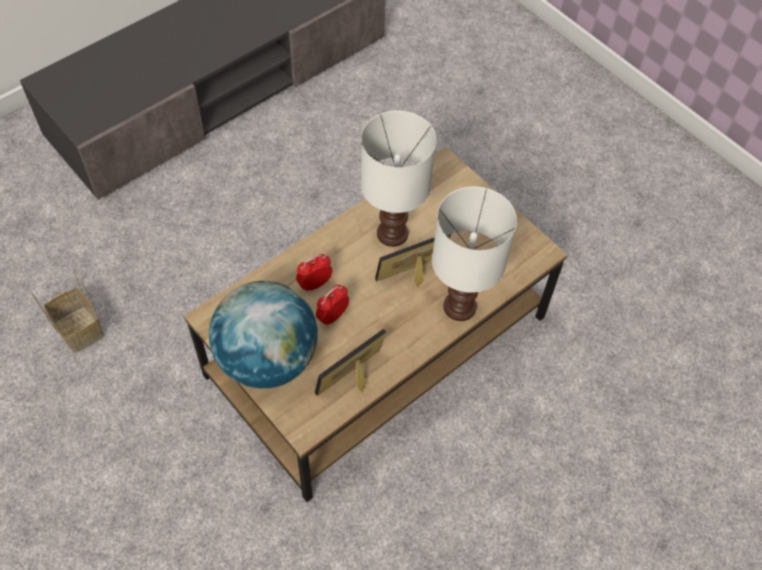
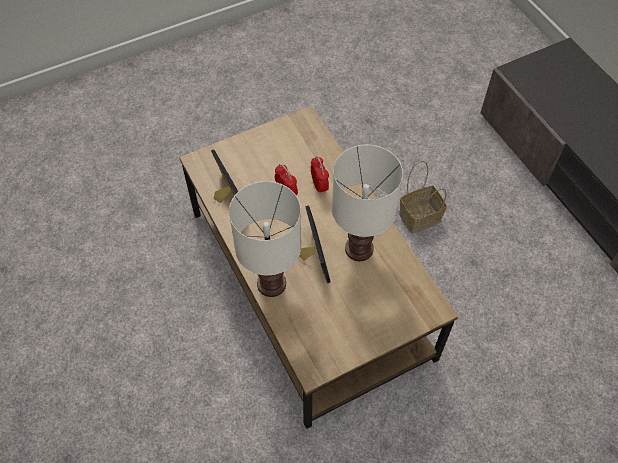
camera: 105 degrees right, 0 degrees up
(77, 329) = (365, 99): basket -> basket (420, 216)
(268, 359) = (260, 148): globe -> none

